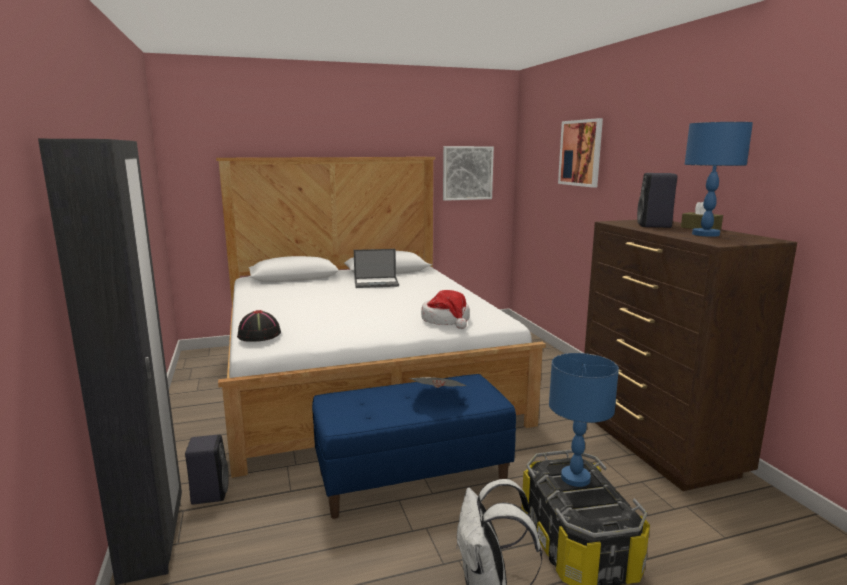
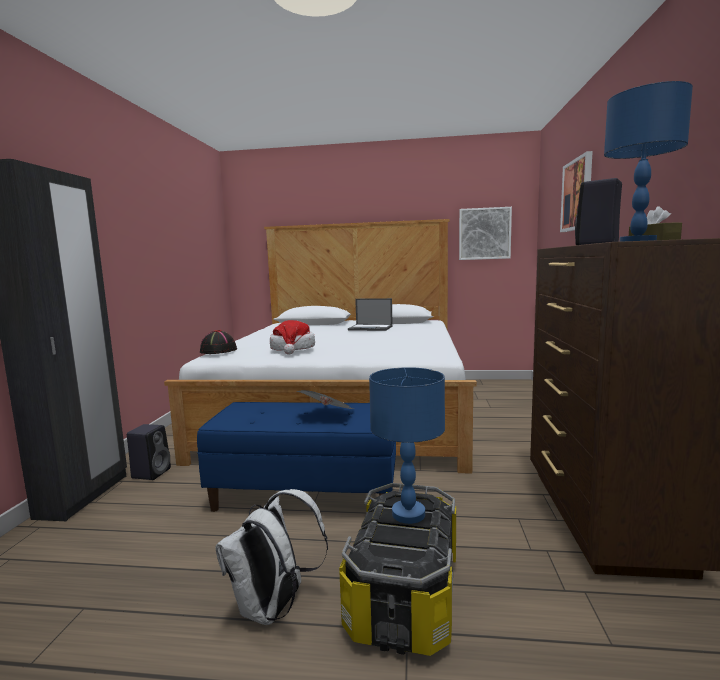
camera: 25 degrees right, 5 degrees down
(446, 320) = (384, 352): hat -> hat (292, 349)

